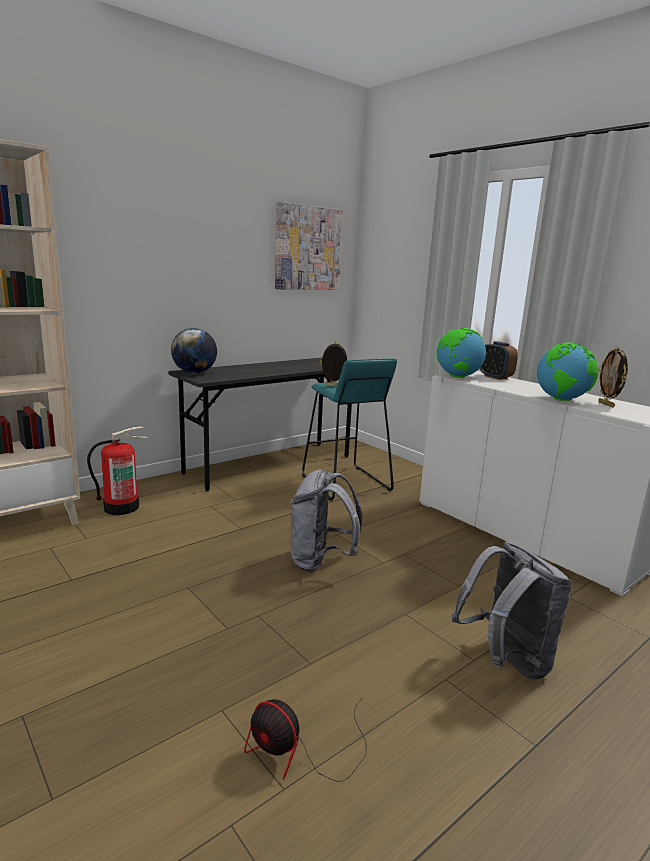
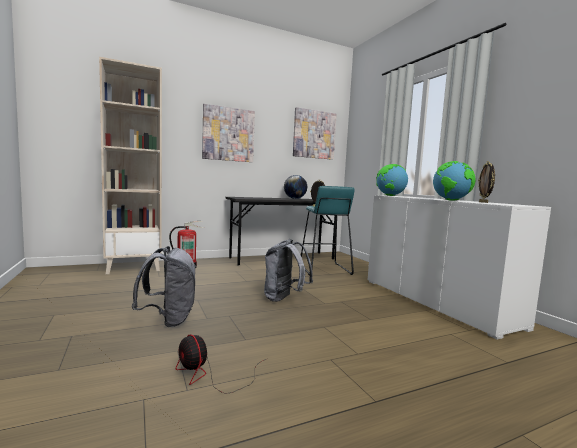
camera: 15 degrees right, 10 degrees down
(166, 258) = (228, 134): none -> picture
(194, 373) = (238, 197): globe -> globe (295, 198)
(495, 377) = (417, 197): alarm clock -> none
(506, 661) = (381, 357): grey backpack -> grey backpack (168, 320)

